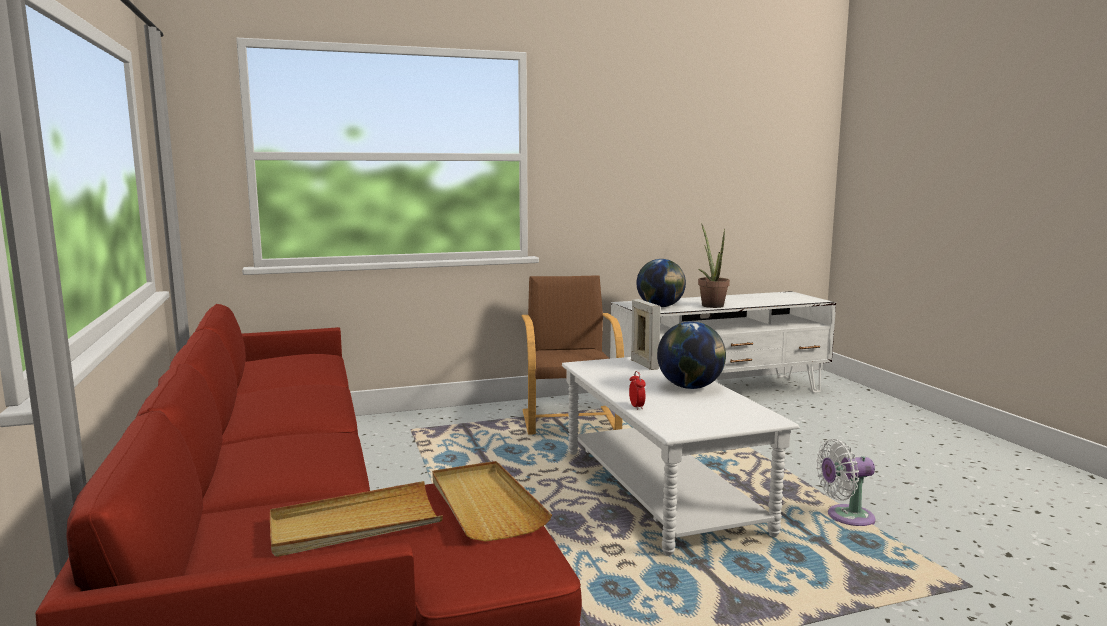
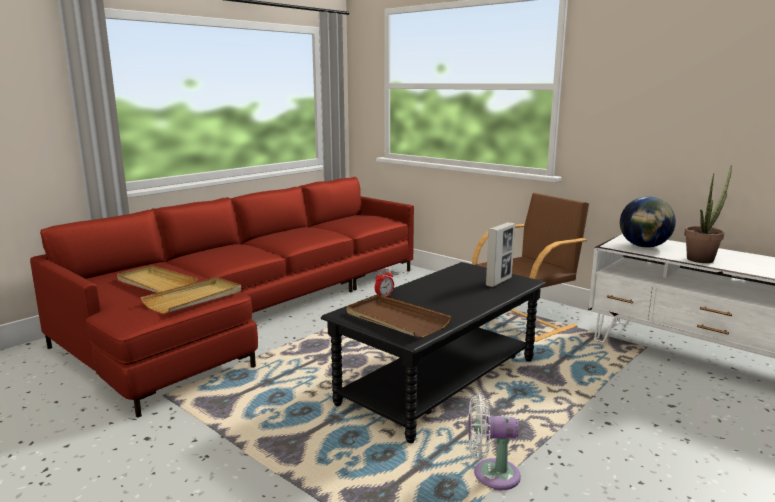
camera: 60 degrees right, 5 degrees up
(660, 490) = (440, 381): white coffee table -> black coffee table
(690, 387) = (459, 303): globe -> none
(713, 415) = (396, 319): none -> brown tray
(845, 517) = (491, 474): white fan -> white fan turned 45 degrees counterclockwise

